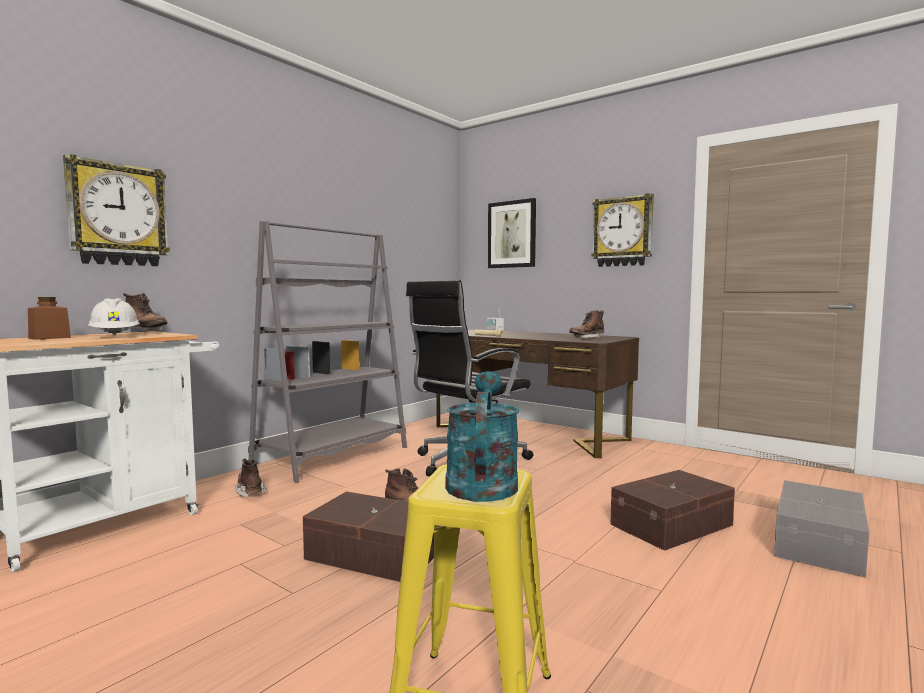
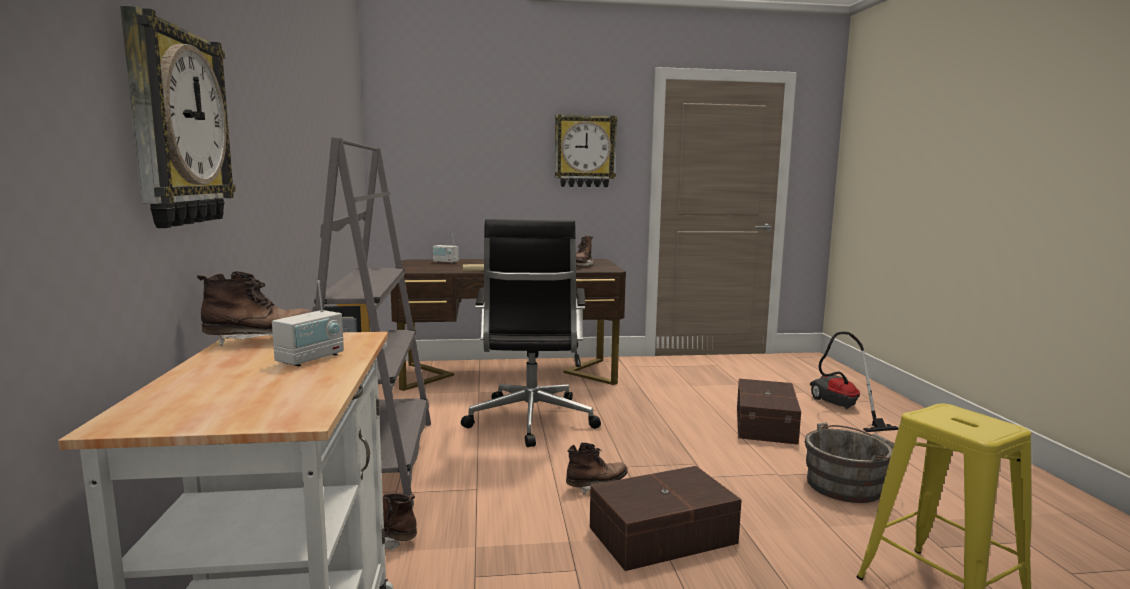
camera: 45 degrees left, 5 degrees up
(49, 338) = (215, 385): brown jar -> none
(115, 337) = (311, 358): white hard hat -> radio
(482, 481) = (962, 418): turquoise watering can -> none
(512, 234) = (448, 142): picture -> none
(627, 598) = (848, 485): none -> grey bucket
(821, 543) = (841, 408): grey storage box -> vacuum cleaner

